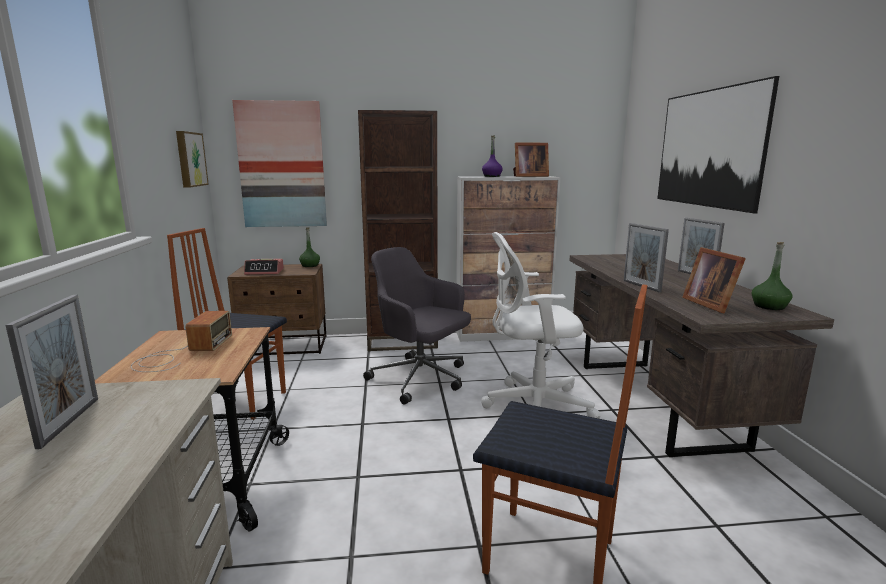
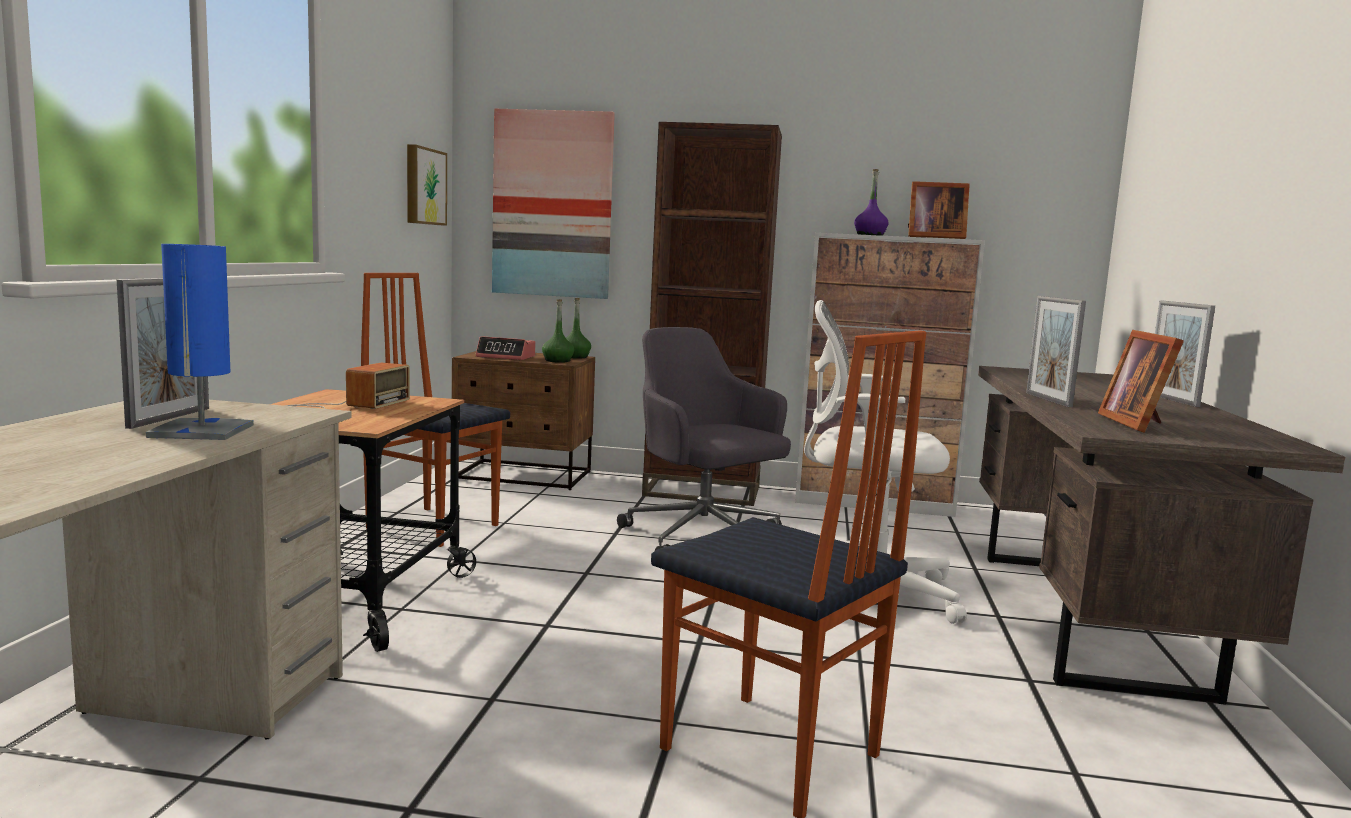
camera: 15 degrees right, 5 degrees down
(111, 438) = (202, 431): none -> blue table lamp
(708, 148) = (1217, 186): picture -> none
(769, 306) = (1244, 435): green bottle -> green bottle (557, 361)

